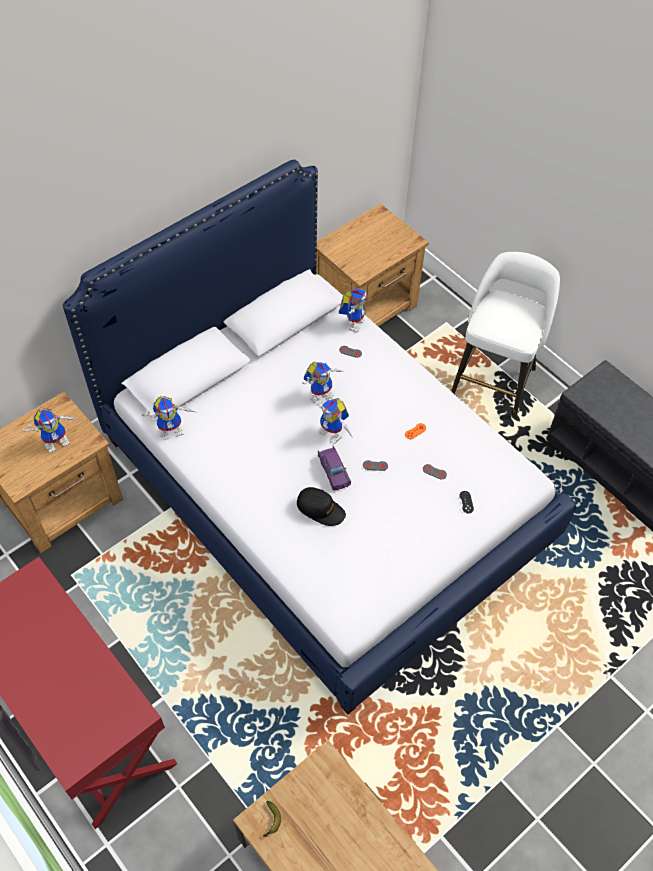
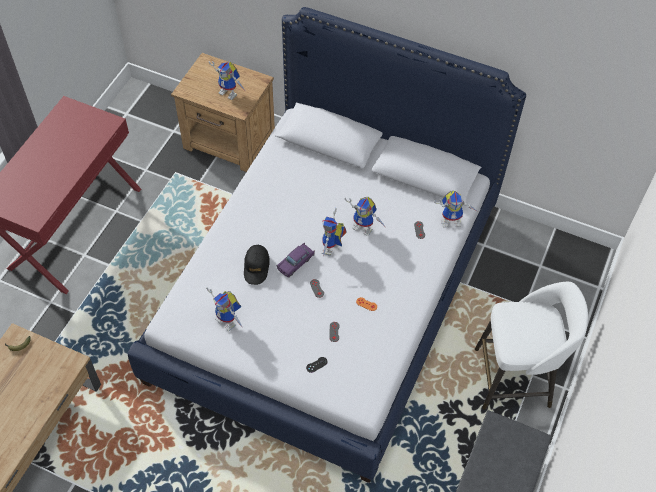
camera: 65 degrees right, 0 degrees up
(172, 429) = (277, 150): toy robot -> toy robot (229, 321)
(366, 307) = (528, 250): brown nightstand -> none

